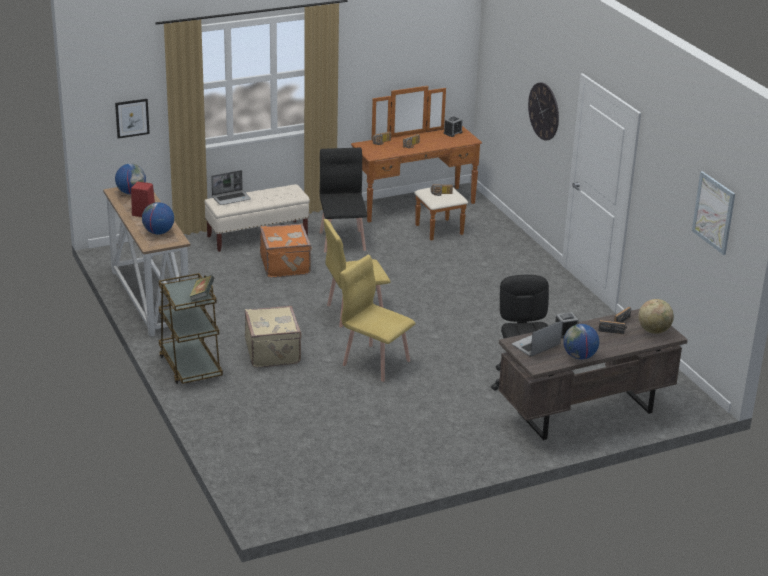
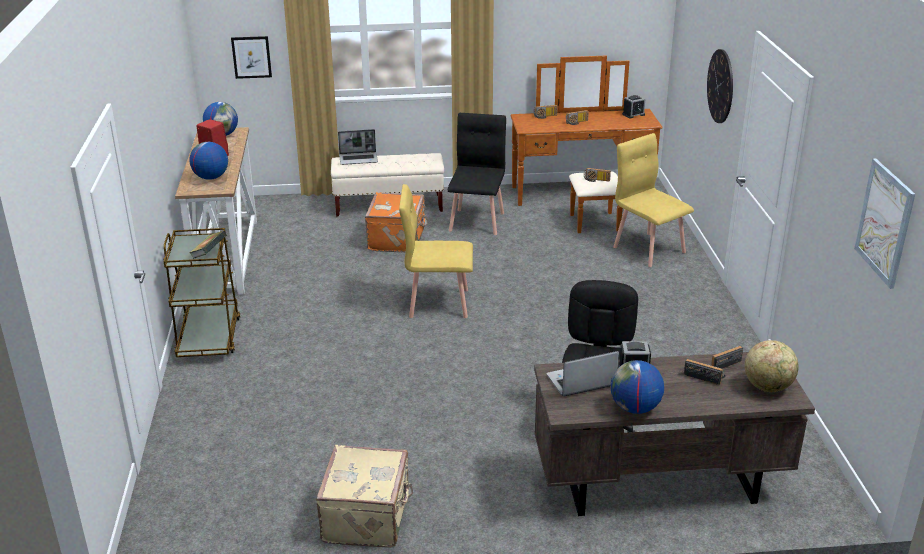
camera: 20 degrees right, 0 degrees up
(273, 352) = (313, 335): beige suitcase -> beige suitcase (368, 517)
(376, 362) = (423, 367): yellow chair -> yellow chair (649, 249)

